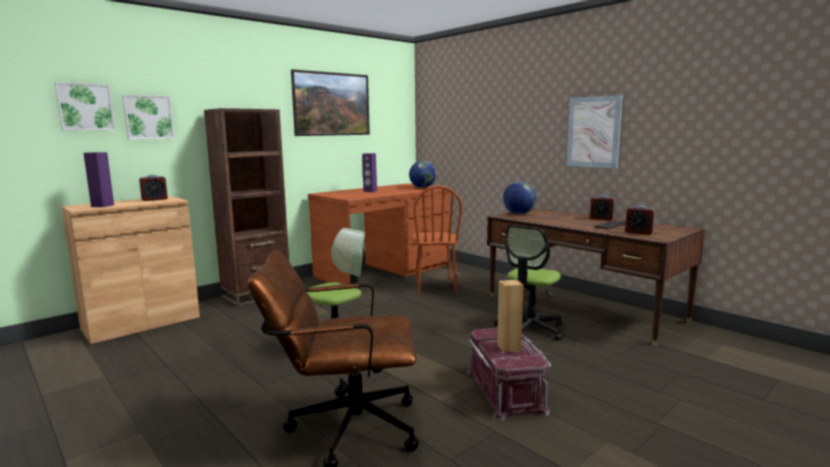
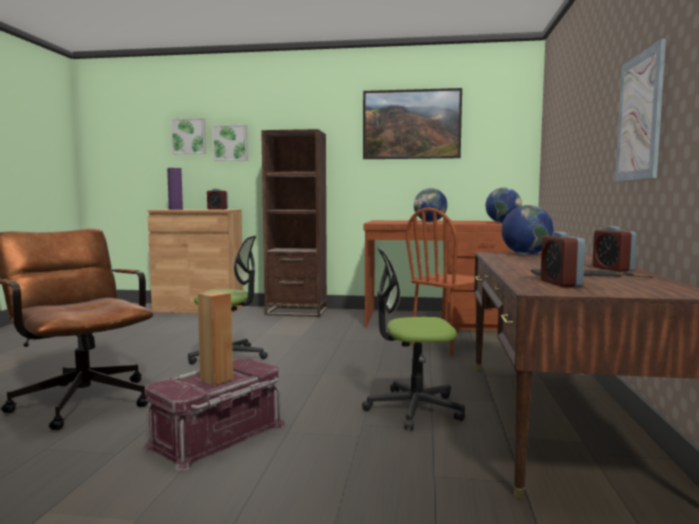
camera: 50 degrees right, 5 degrees down
(370, 191) = (430, 221): purple speaker -> globe

